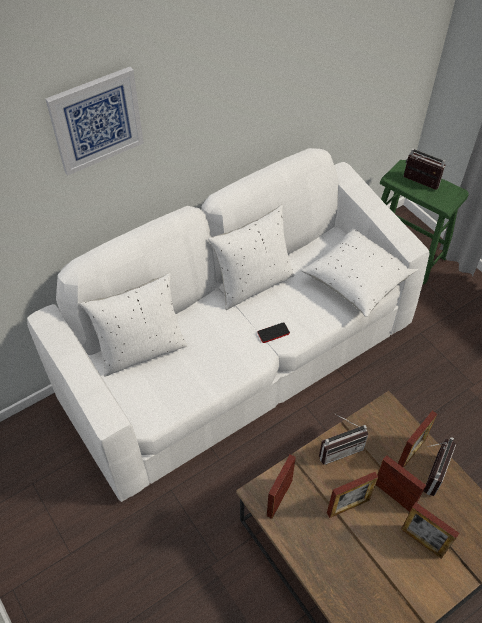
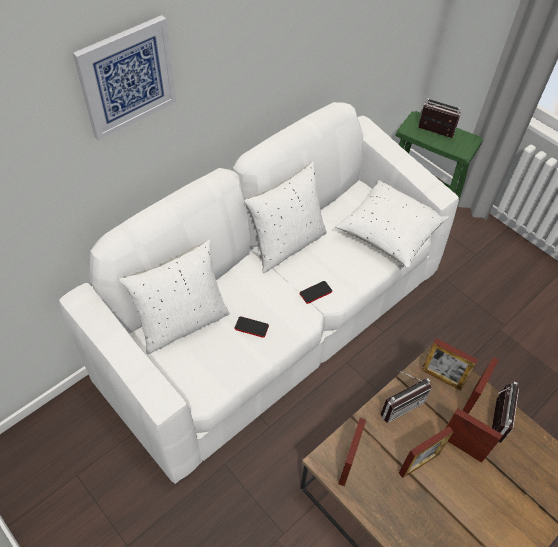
camera: 10 degrees left, 0 degrees up
(206, 360) = (251, 327): none -> phone
(422, 541) = (498, 491): picture frame -> picture frame (441, 378)

